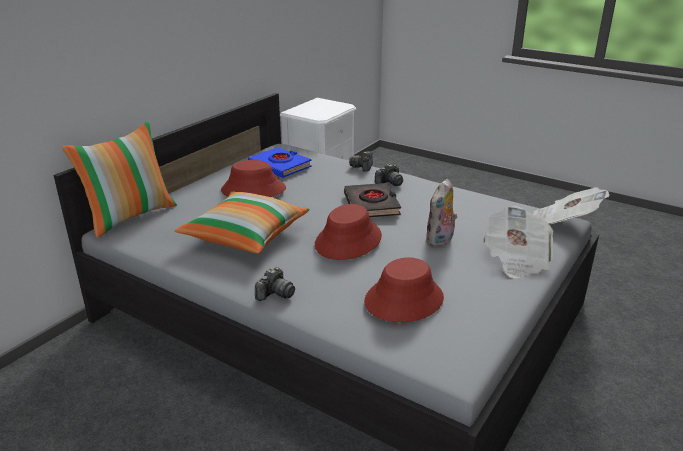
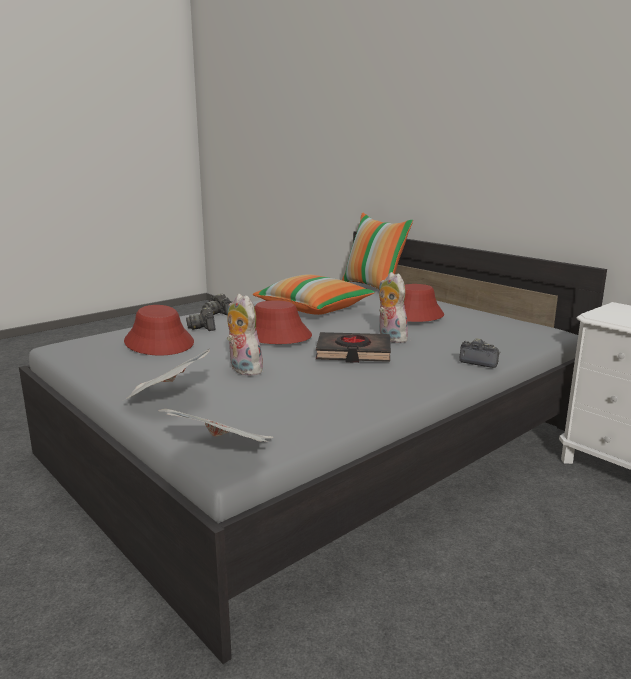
camera: 105 degrees right, 10 degrees down
(280, 166) = (483, 327): blue book -> none
(324, 196) = (390, 338): none -> plush toy
(389, 182) = (420, 369): camera -> camera (203, 327)

